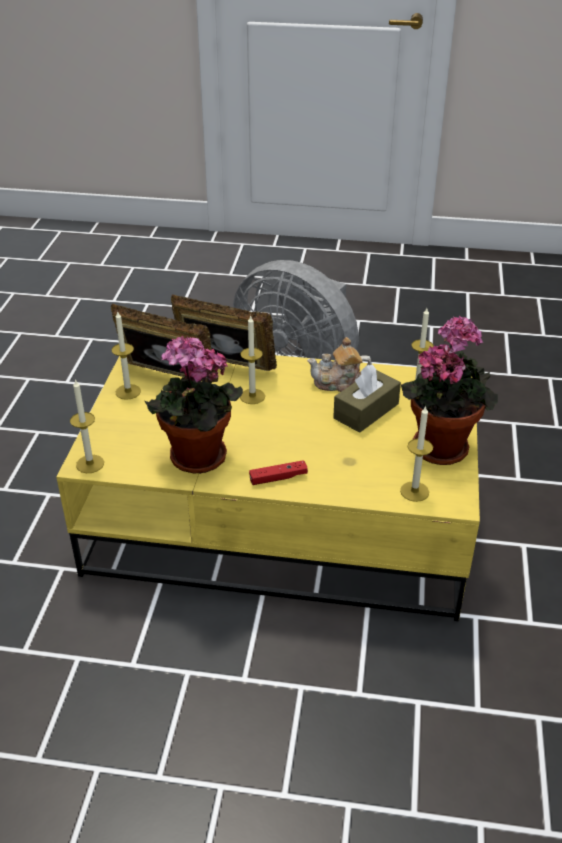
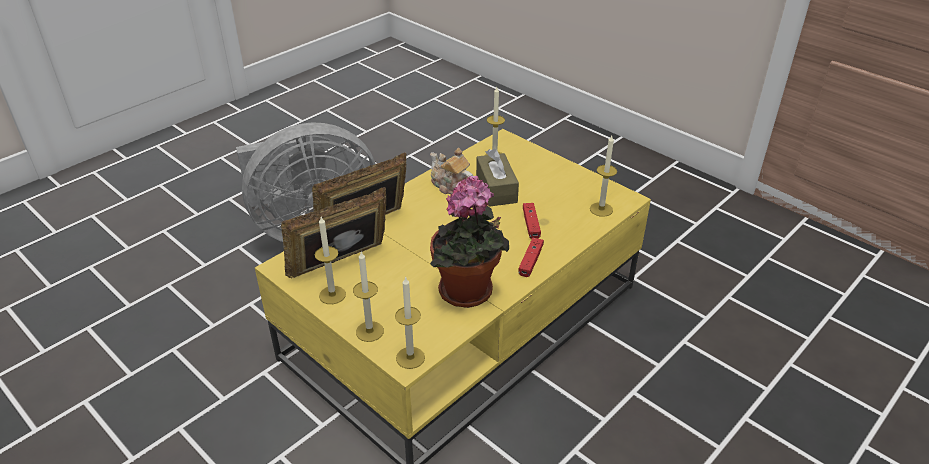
camera: 55 degrees left, 0 degrees up
(252, 396) = (419, 231): candle -> candle (369, 331)
(334, 455) = (531, 224): none -> red game controller
(338, 383) = (450, 185): teapot -> teapot turned 105 degrees clockwise
(441, 445) = (565, 177): potted plant -> none

